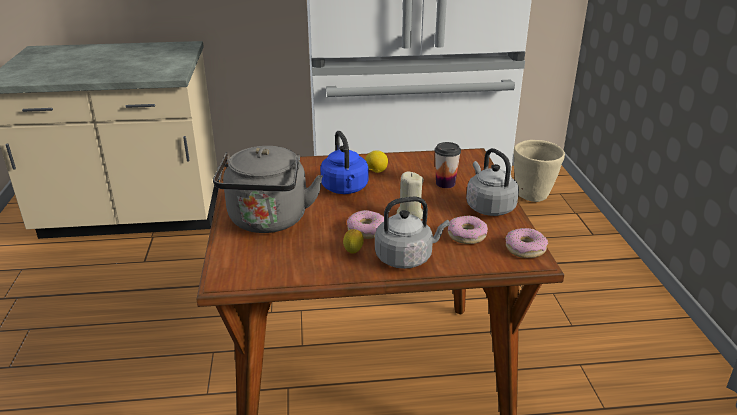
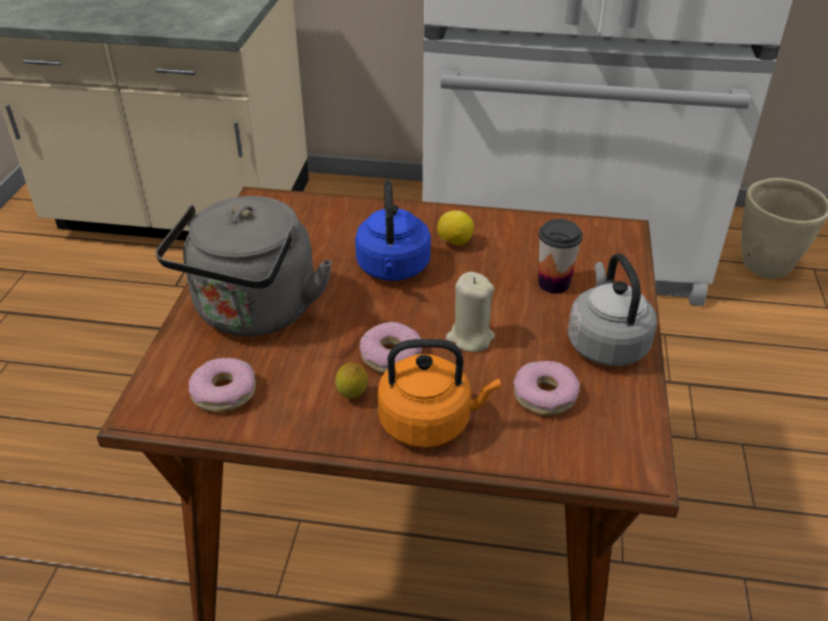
camera: 15 degrees right, 10 degrees up
(406, 258) = (430, 422): grey kettle -> orange kettle
(525, 249) = (631, 442): donut -> donut (224, 392)

